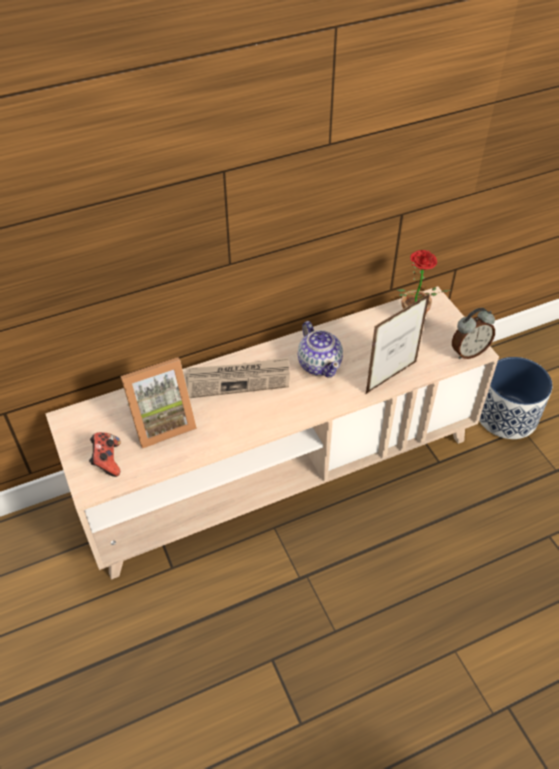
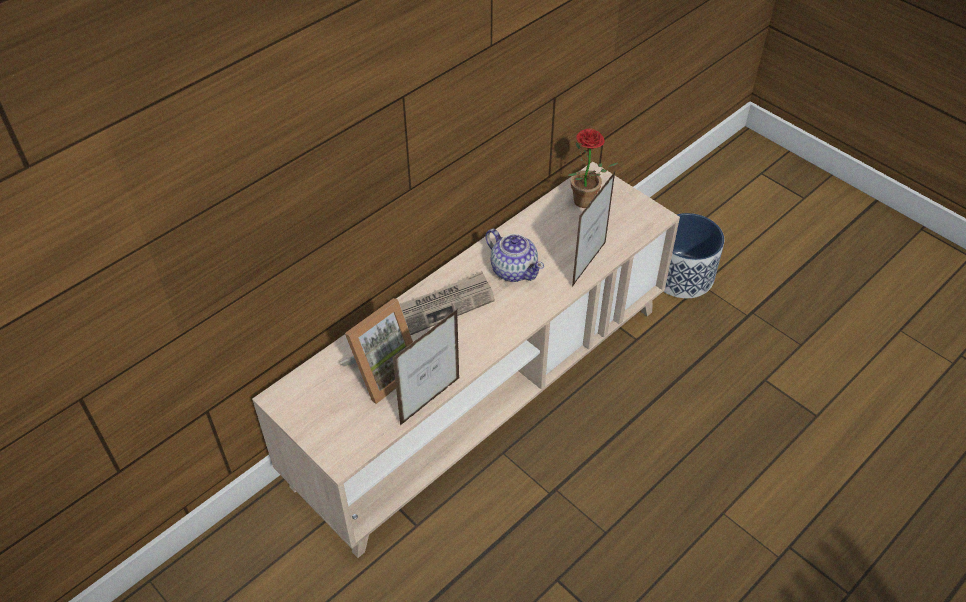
camera: 20 degrees left, 0 degrees up
(107, 461) = (345, 427): game controller -> none
(190, 460) = (430, 401): none -> picture frame
(468, 352) = (650, 220): alarm clock -> none

